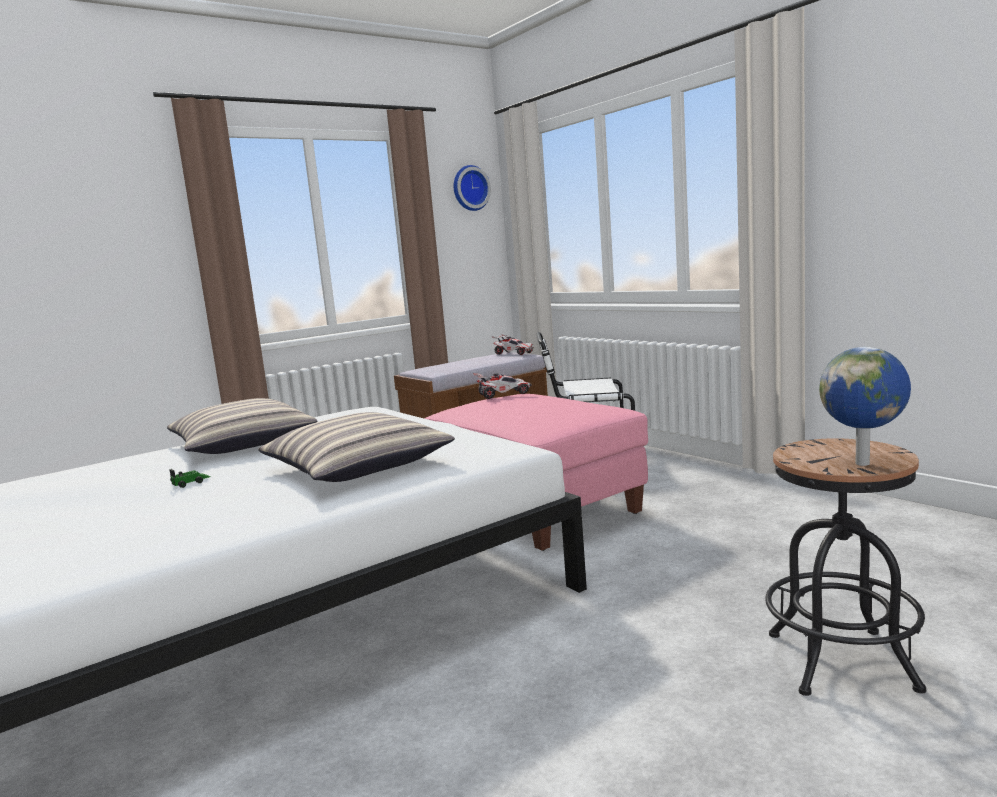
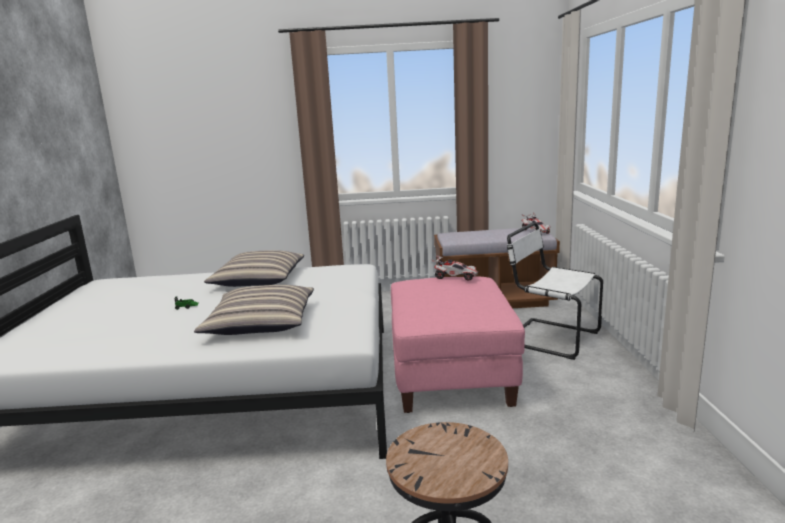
camera: 35 degrees right, 5 degrees up
(469, 188) = (531, 84): wall clock -> none
(864, 463) = (434, 474): globe -> none

